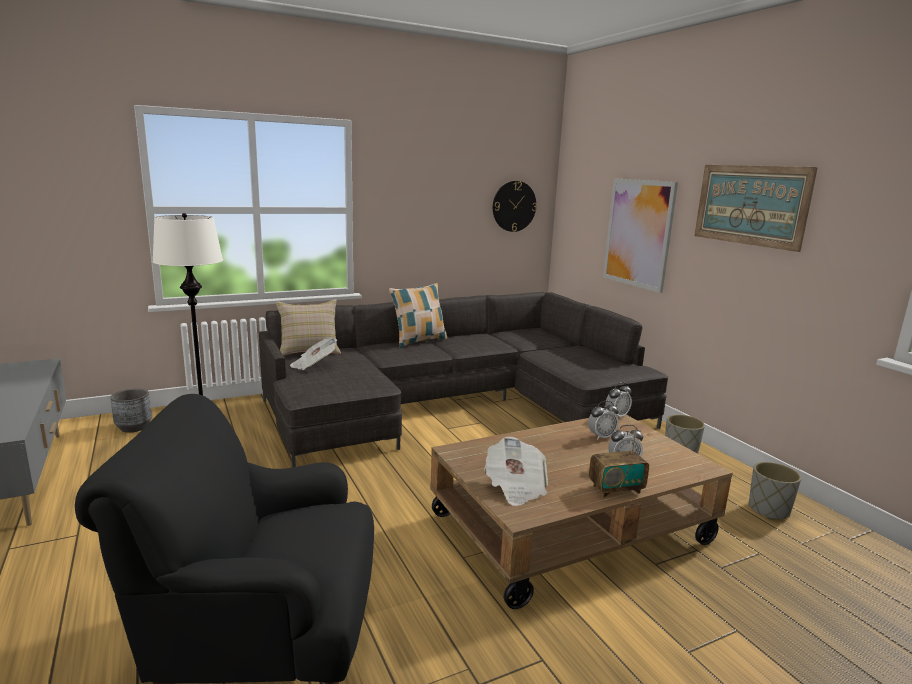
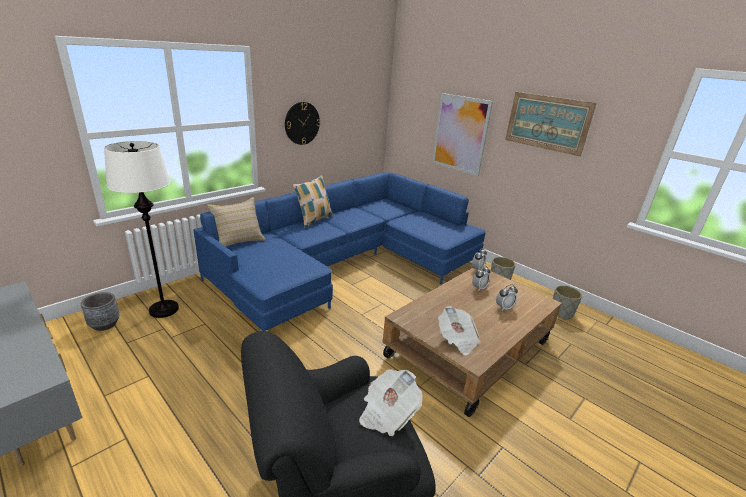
camera: 20 degrees left, 10 degrees up
(313, 365) = (253, 255): newspaper -> newspaper (387, 413)
(457, 404) = (346, 263): grey sofa -> blue sofa
(514, 206) = (364, 110): wall clock -> wall clock (302, 123)
(616, 489) = (512, 328): radio -> none

